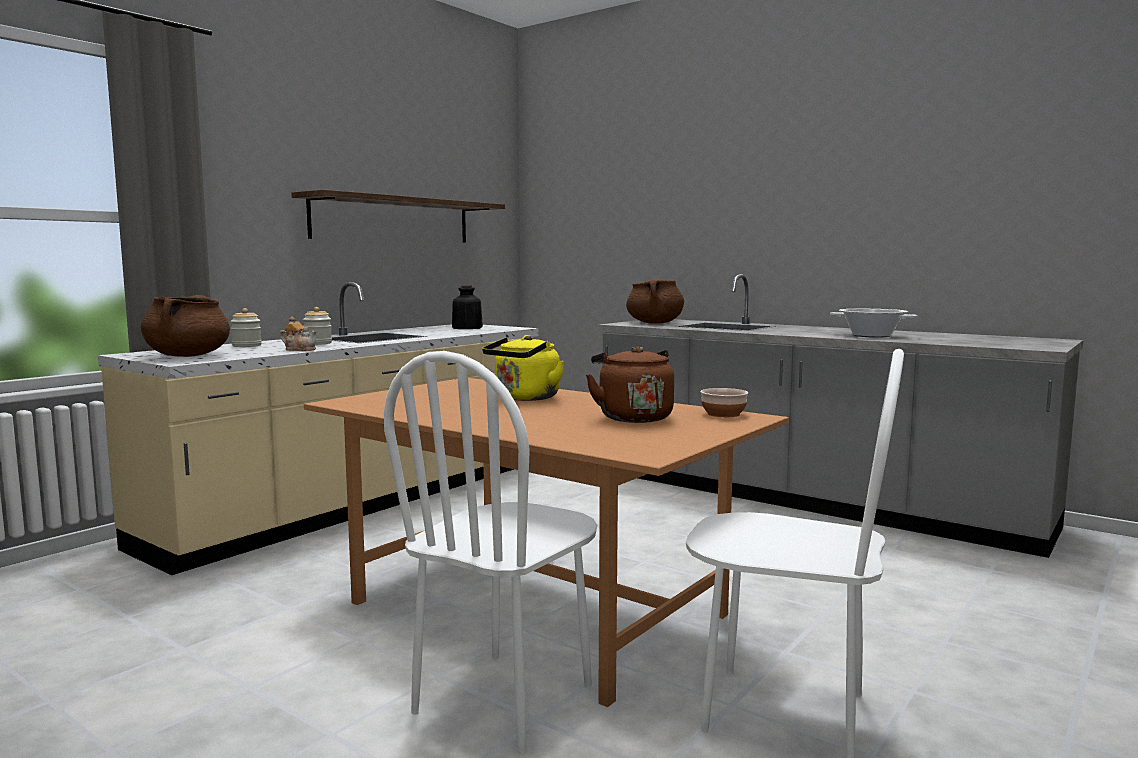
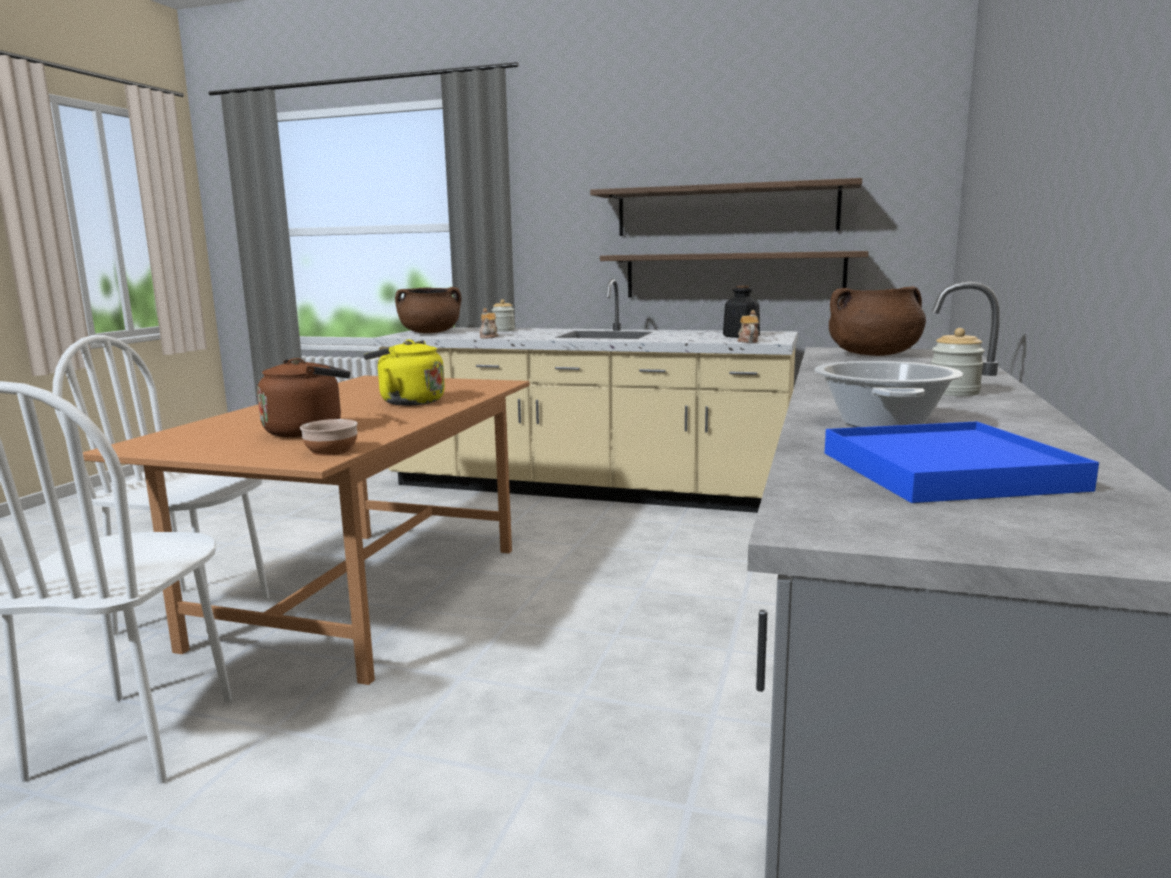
camera: 70 degrees right, 5 degrees up
(318, 343) = (537, 334): jar -> jar (954, 392)
(401, 278) = (733, 275): none -> shelf
(503, 329) = (747, 341): none -> teapot
(962, 339) = (946, 471): none -> blue tray

